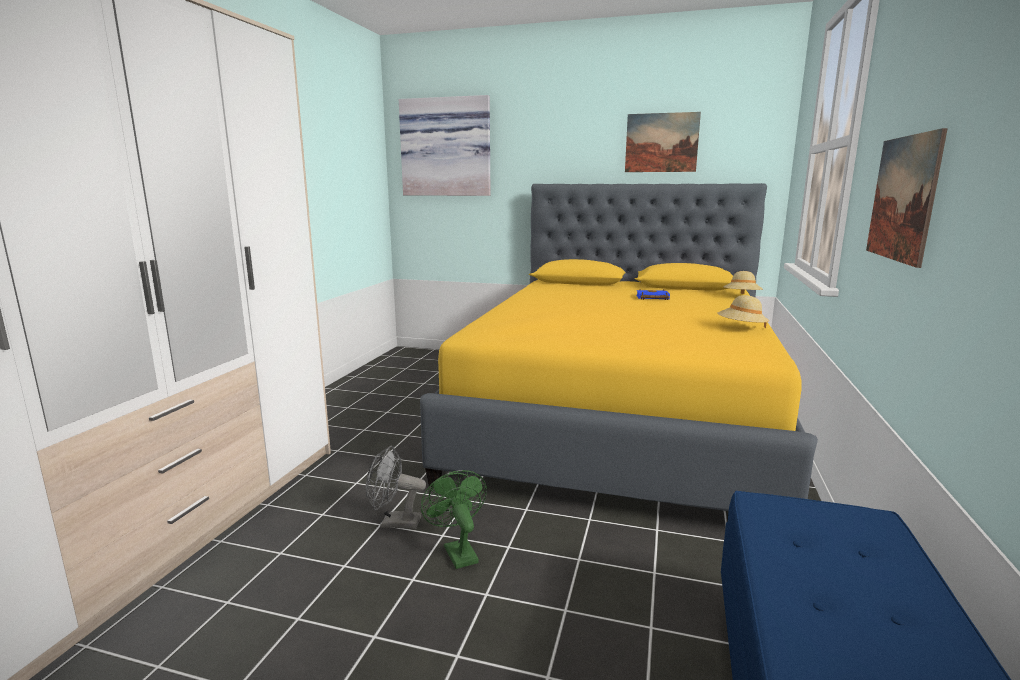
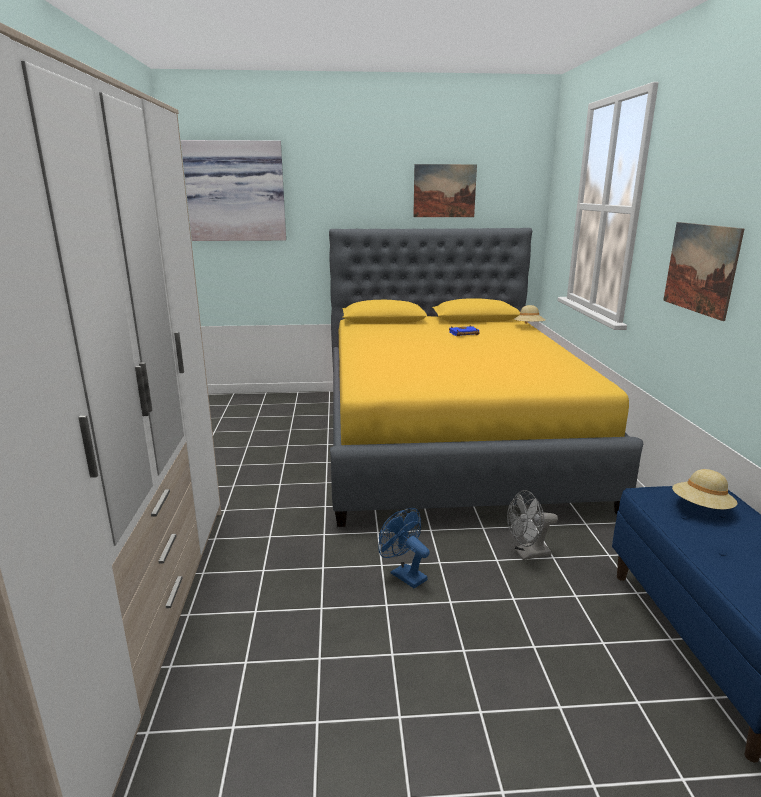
camera: 20 degrees left, 5 degrees up
(394, 523) = (333, 563): grey fan -> grey fan (527, 554)
(457, 551) = (404, 574): green fan -> blue fan
(741, 329) = (558, 359): beige hat -> beige hat (701, 508)

